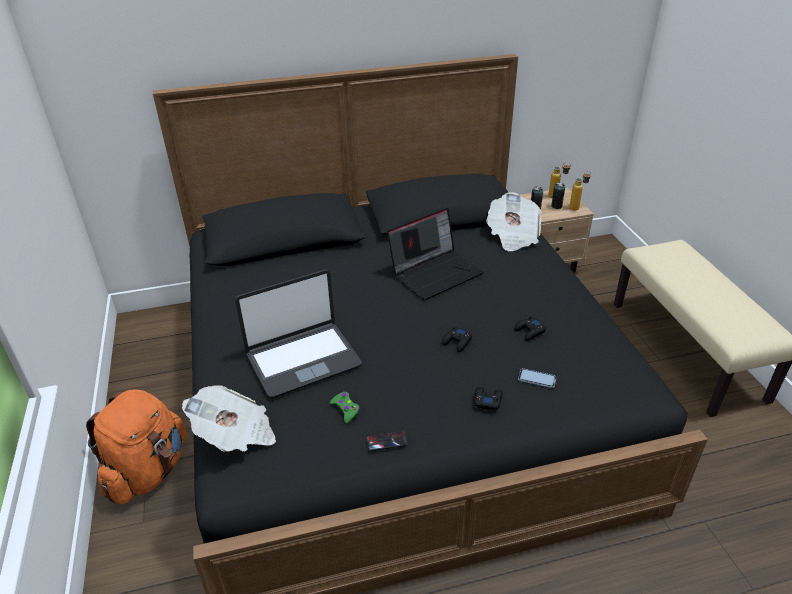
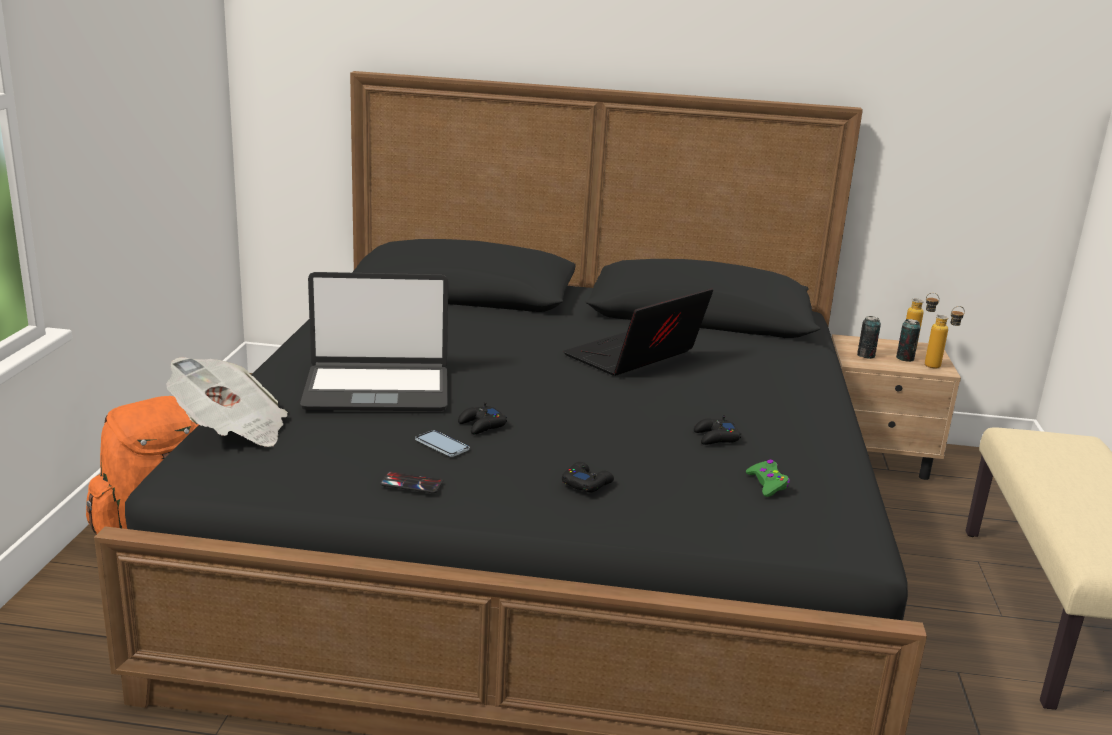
camera: 20 degrees right, 15 degrees down
(345, 409) = (386, 443): green game controller -> green game controller (767, 484)
(436, 272) = (634, 358): laptop -> laptop turned 150 degrees clockwise
(457, 342) = (598, 422): black game controller -> black game controller (482, 425)
(512, 236) = (783, 350): newspaper -> none
(537, 379) = (681, 482): phone -> phone (442, 445)

